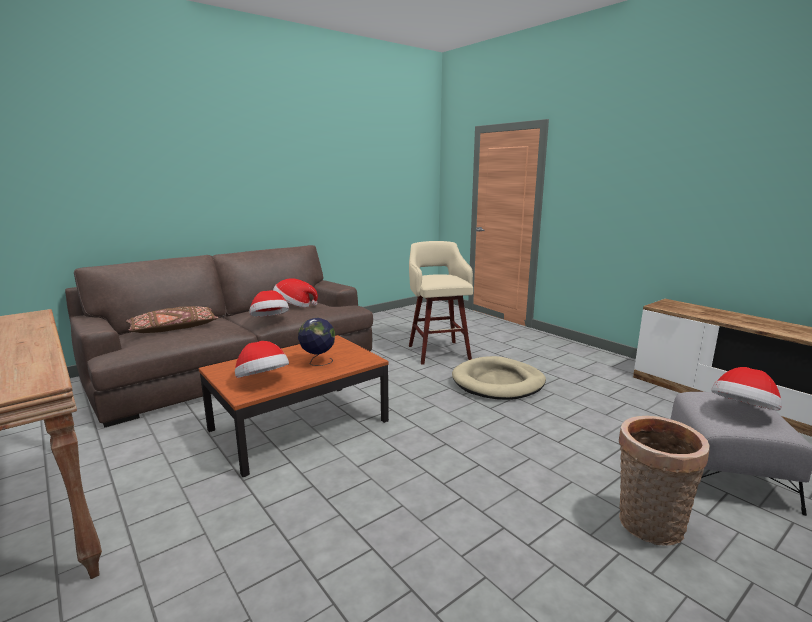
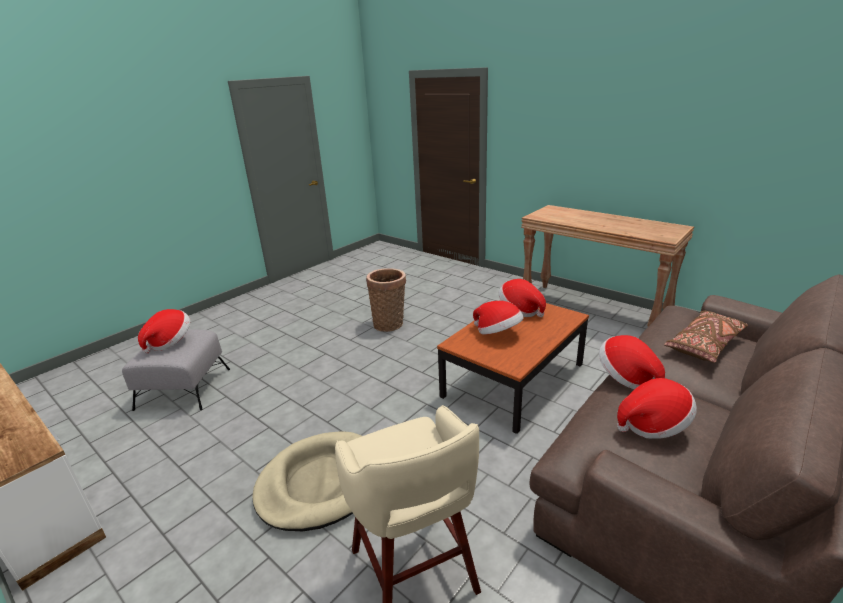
camera: 170 degrees right, 10 degrees up
(318, 362) = (498, 333): globe -> hat
(648, 526) = (270, 351): basket -> basket (389, 323)

